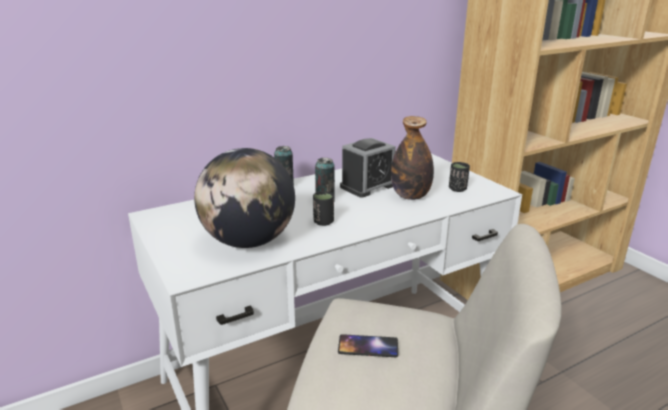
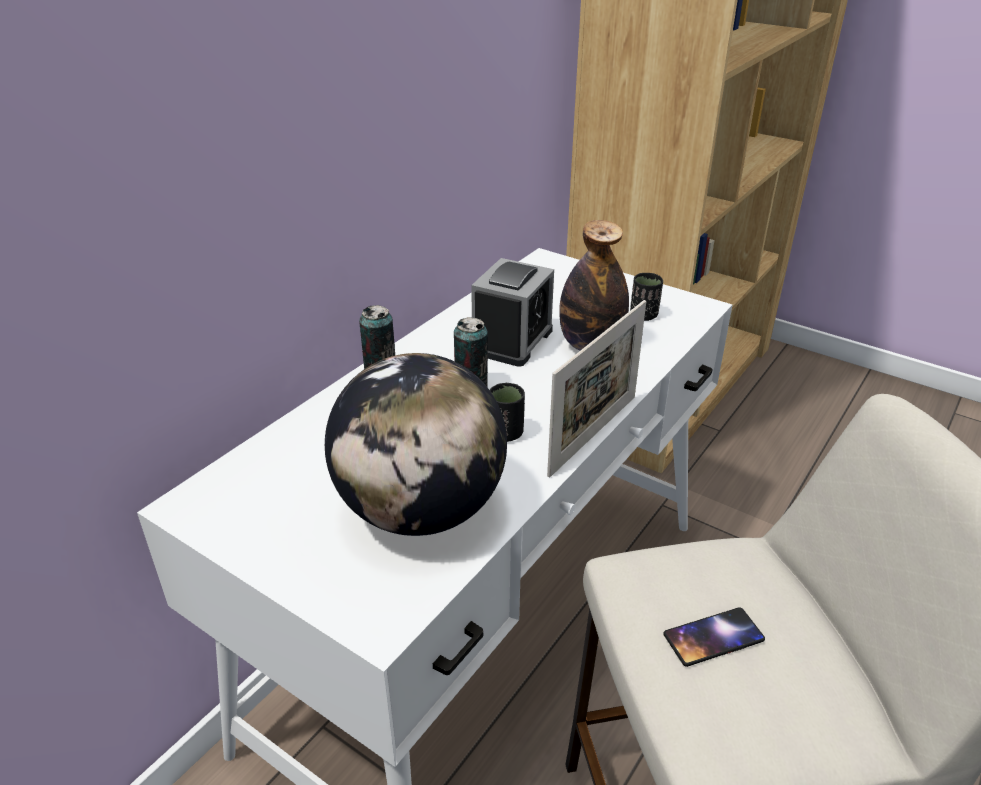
camera: 25 degrees left, 10 degrees up
(371, 233) = (593, 434): none -> picture frame

